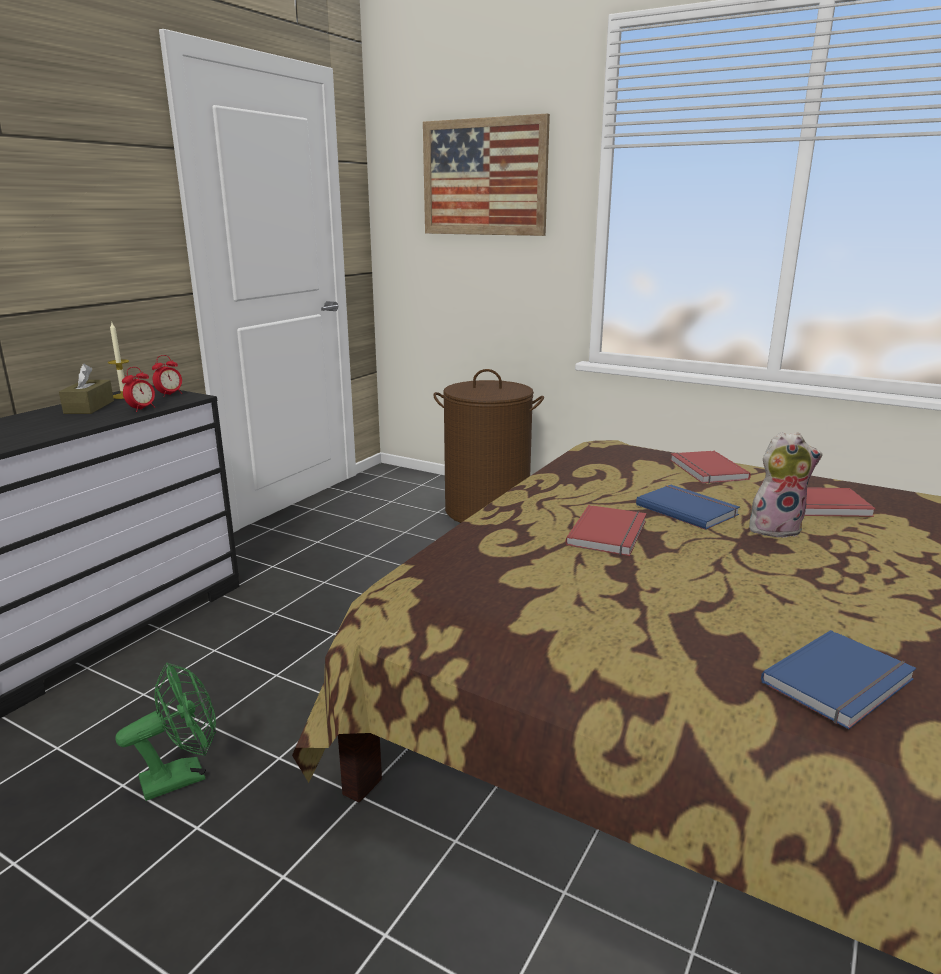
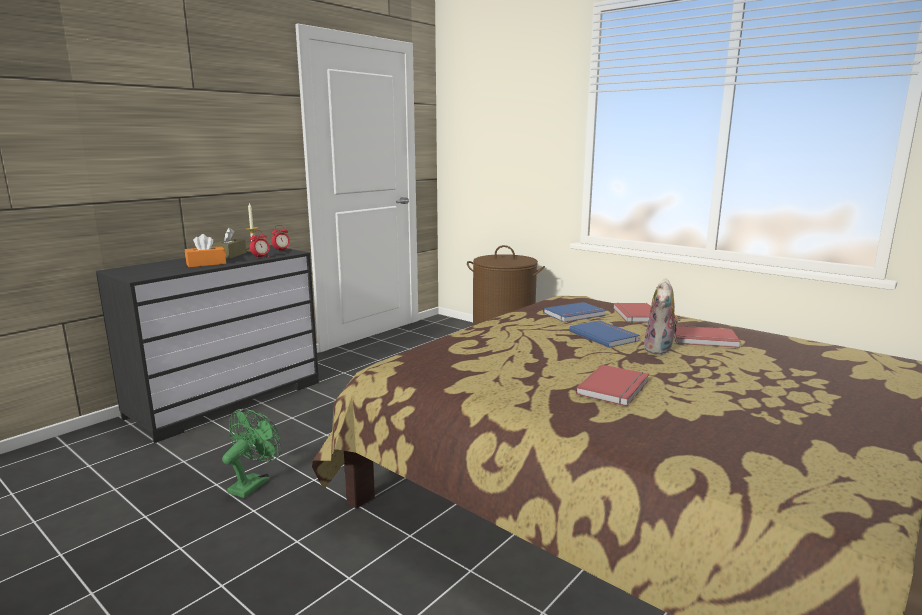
camera: 10 degrees right, 5 degrees down
(55, 426) = (206, 264): none -> orange tissue box
(183, 776) = (253, 483): green fan -> green fan turned 45 degrees counterclockwise
(484, 177) = (511, 113): picture -> none
(610, 533) = (540, 346): red book -> red book (615, 388)
(775, 528) = (660, 350): plush toy -> plush toy turned 105 degrees clockwise
(842, 683) = (641, 431): blue book -> blue book (575, 315)

